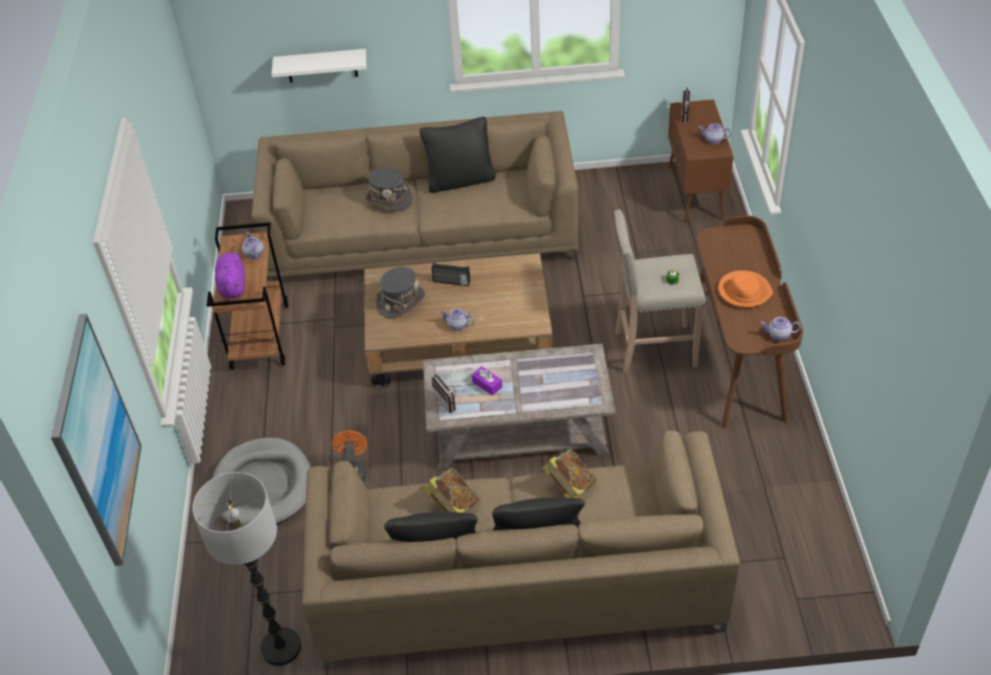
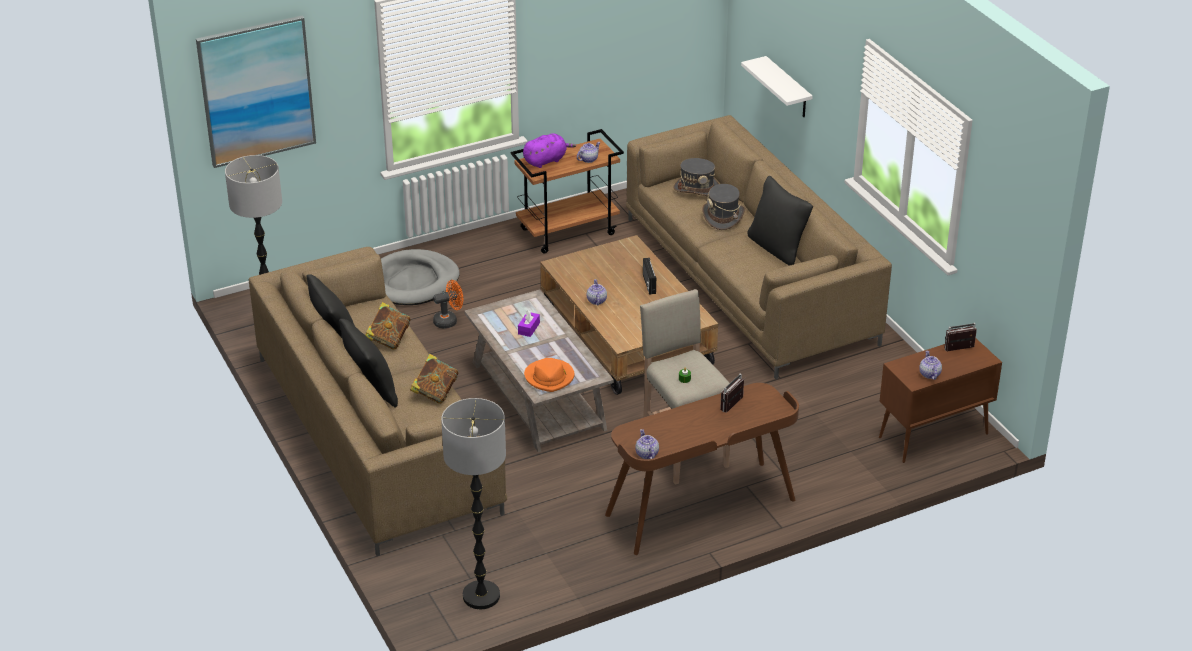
camera: 65 degrees right, 10 degrees down
(401, 301) = (608, 264): grey hat -> grey hat (697, 189)
(448, 401) = (500, 313): radio -> radio (734, 406)
(744, 291) = (694, 424): orange hat -> orange hat (549, 377)
(814, 555) = (481, 596): none -> floor lamp

